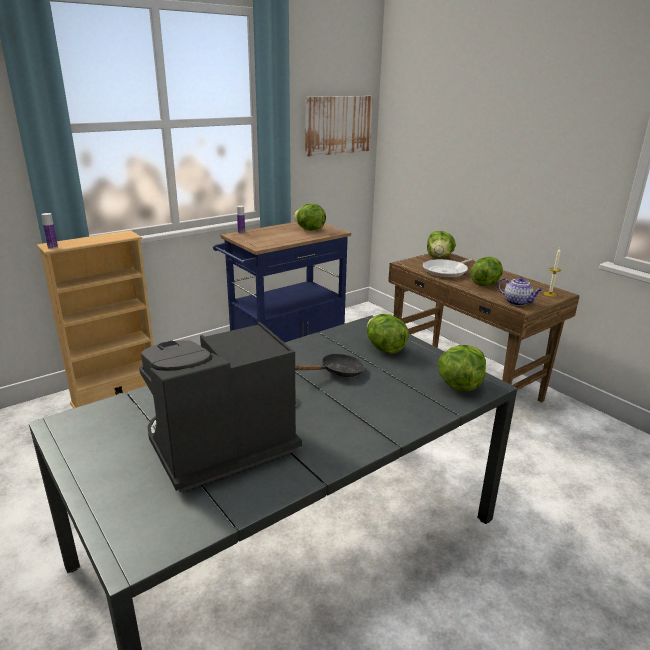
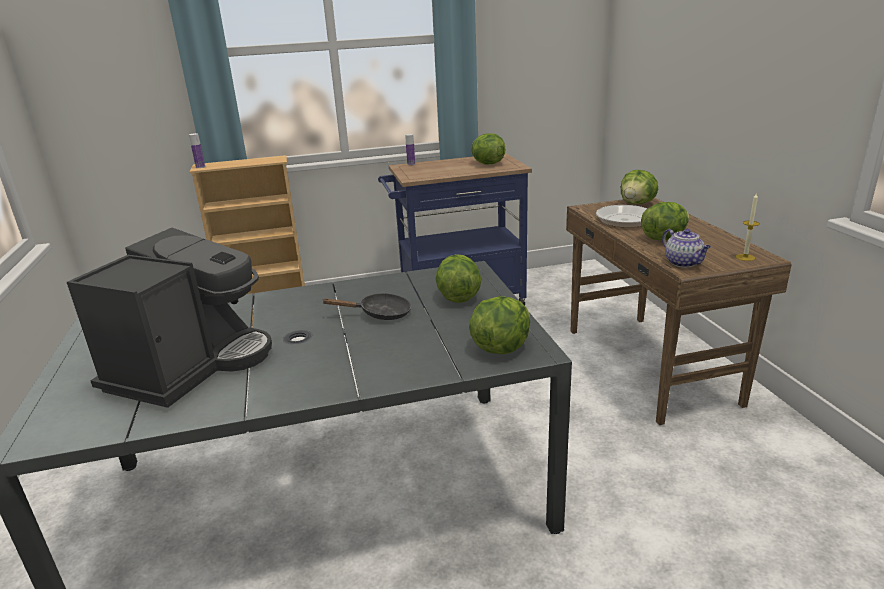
camera: 25 degrees right, 0 degrees up
(219, 447) = (191, 365): coffee machine -> coffee machine turned 120 degrees clockwise
(338, 125) = (549, 42): picture -> none

